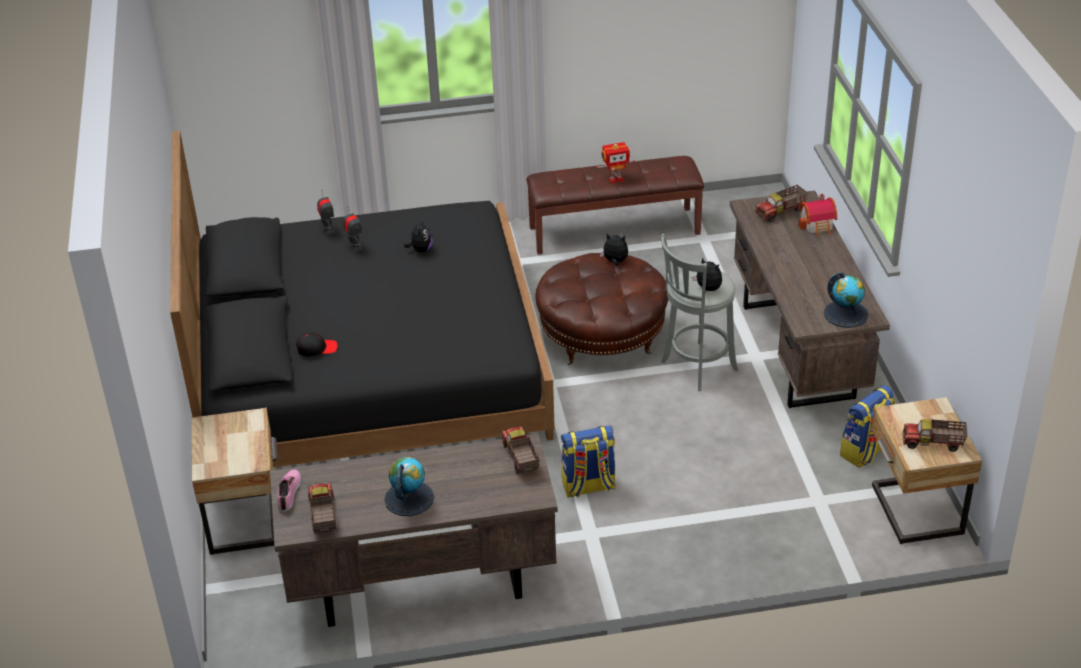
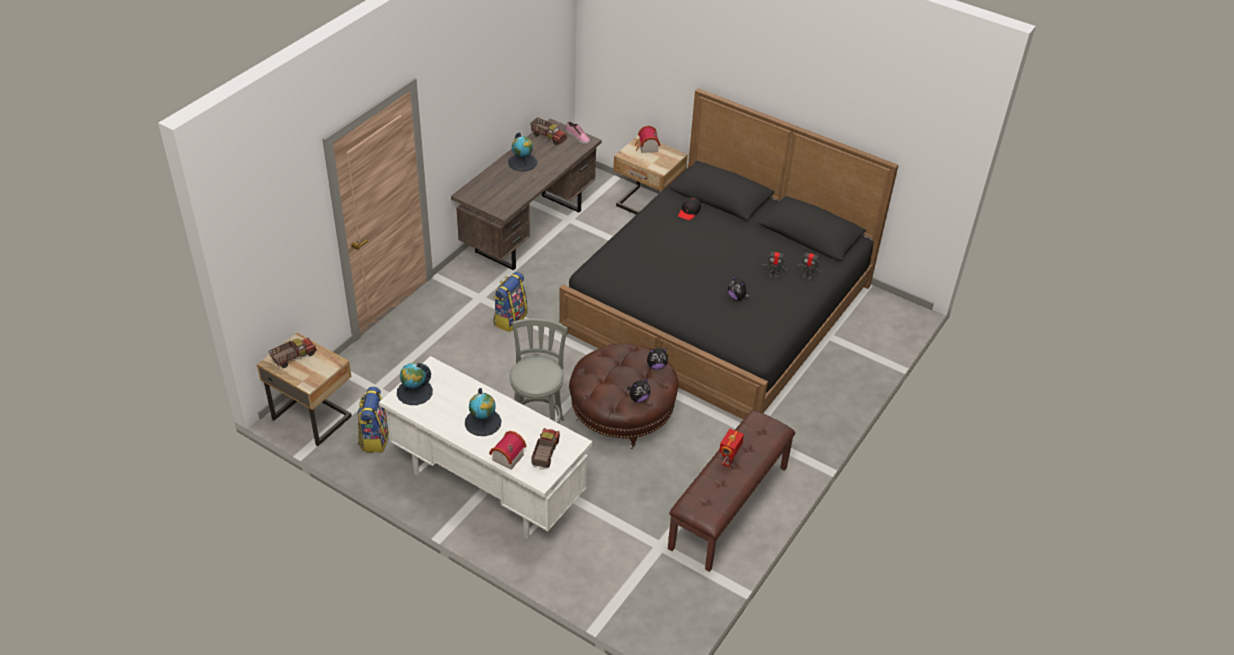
camera: 130 degrees right, 5 degrees up
(218, 454) = (647, 148): none -> toy house
(520, 458) = (497, 205): toy truck -> none
(707, 289) = (527, 368): plush toy -> plush toy (656, 366)
(798, 351) = (486, 487): brown desk -> white desk
(808, 258) = (483, 422): none -> globe

